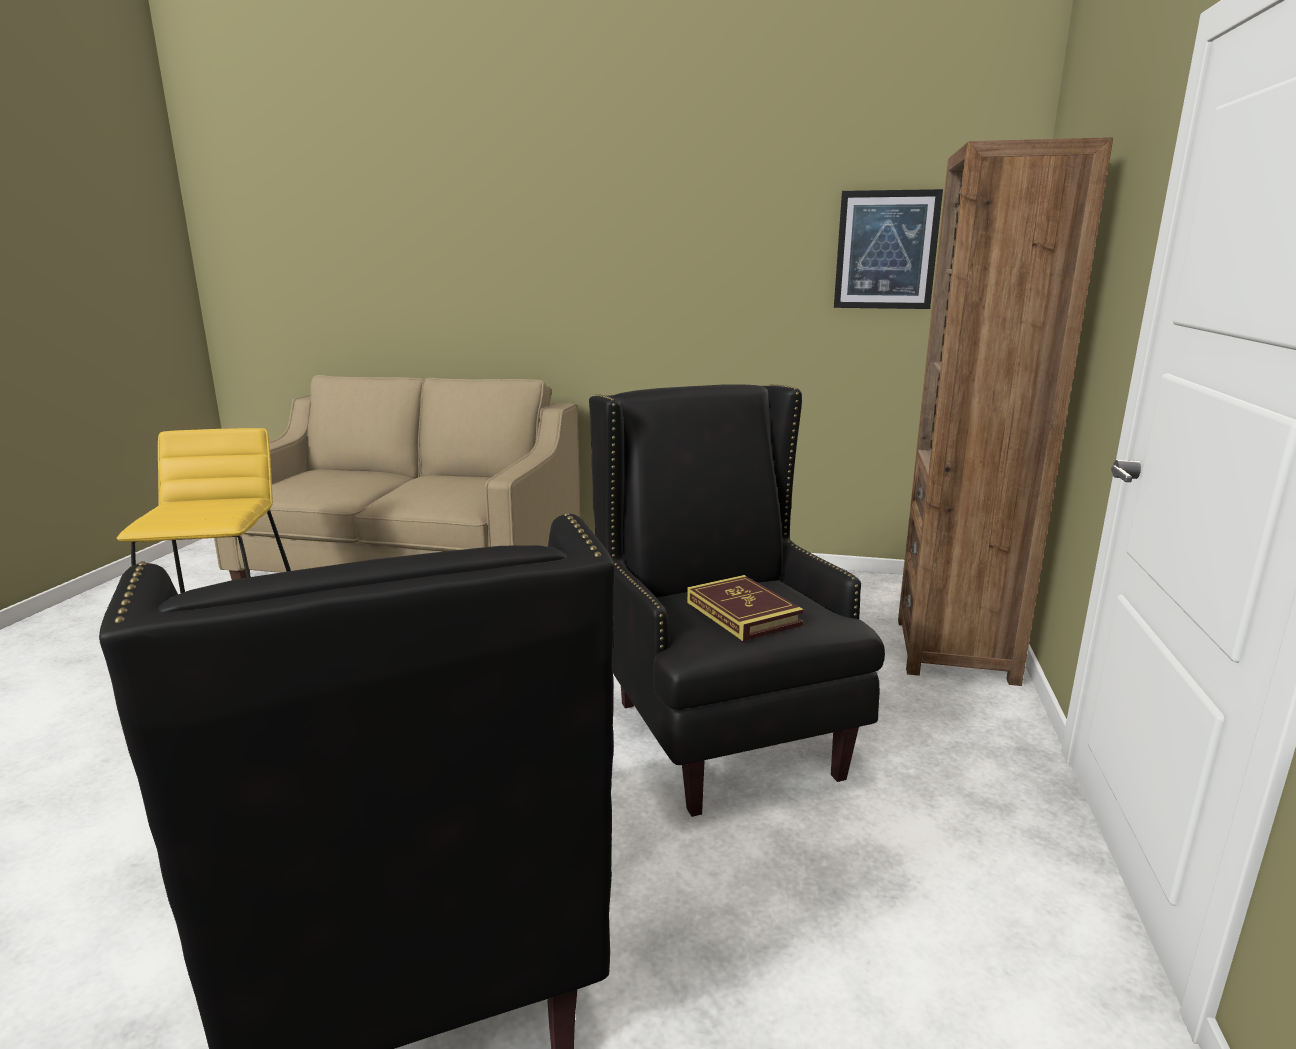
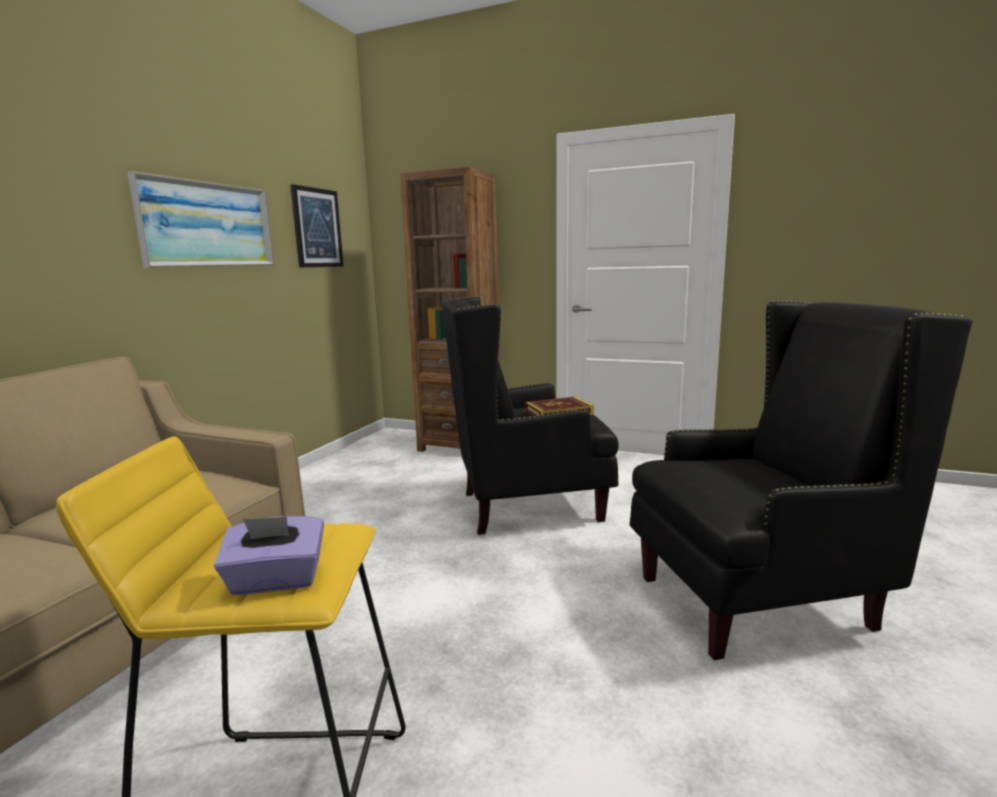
camera: 80 degrees left, 5 degrees down
(164, 515) = (276, 581): none -> purple tissue box
(695, 255) = (208, 225): none -> picture

